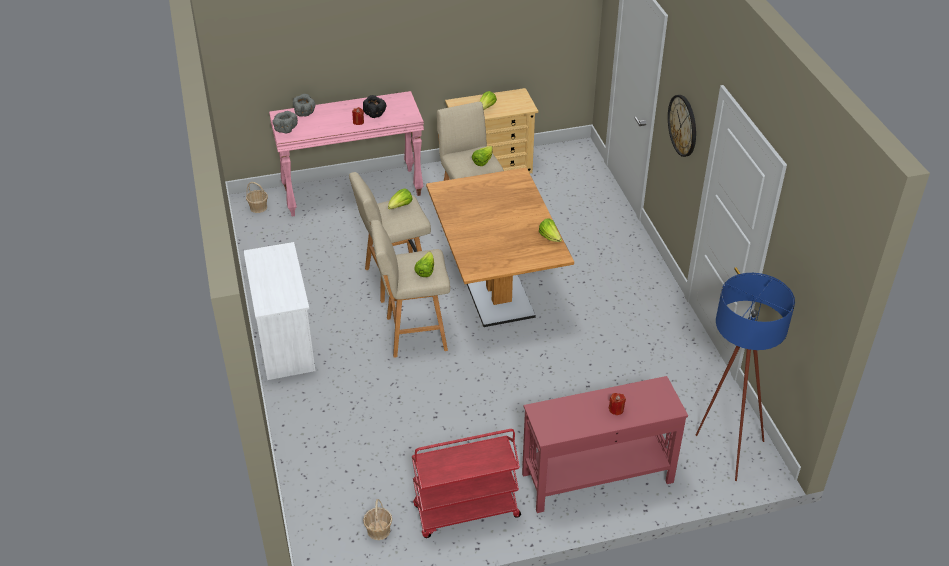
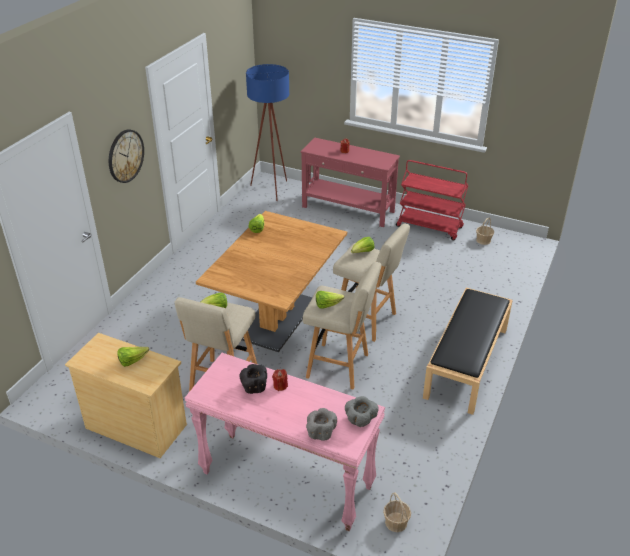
camera: 140 degrees left, 5 degrees down
(285, 343) = (467, 363): white dresser -> black bench

